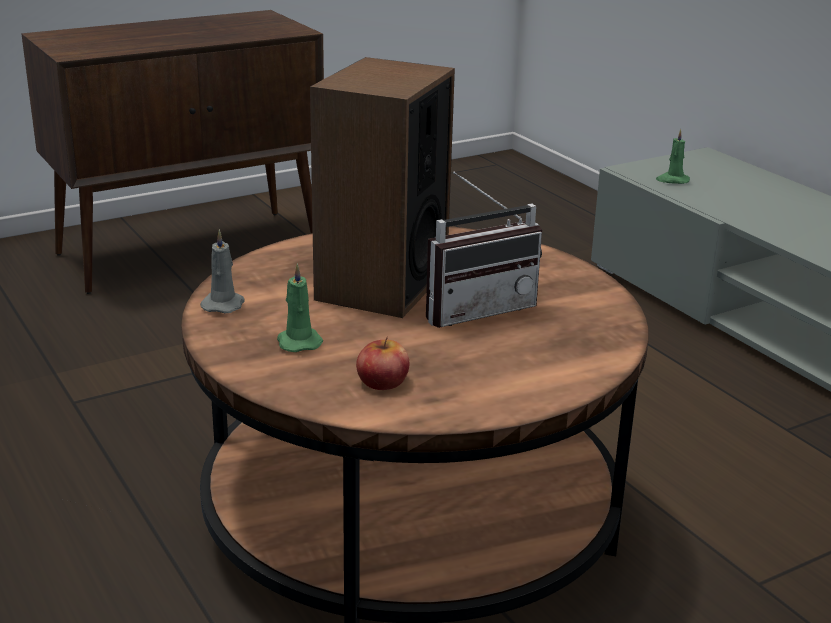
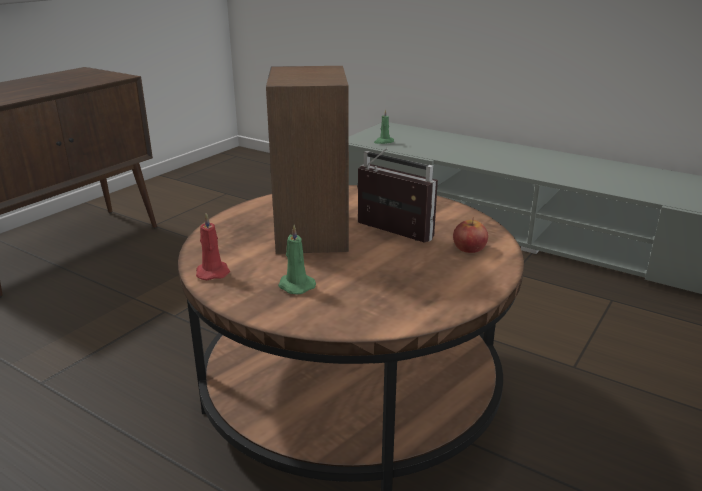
camera: 25 degrees left, 0 degrees up
(224, 304) = (212, 272): grey candle -> red candle
(382, 381) = (382, 298): apple -> apple (469, 247)
(475, 309) = (388, 234): radio -> radio turned 90 degrees counterclockwise

